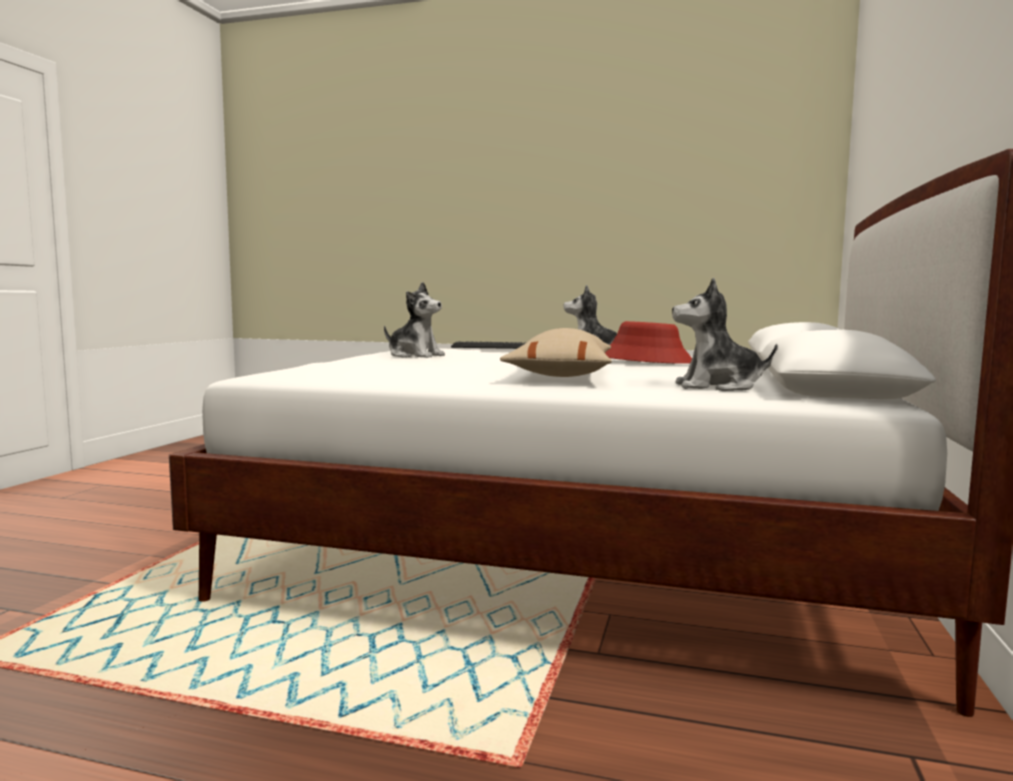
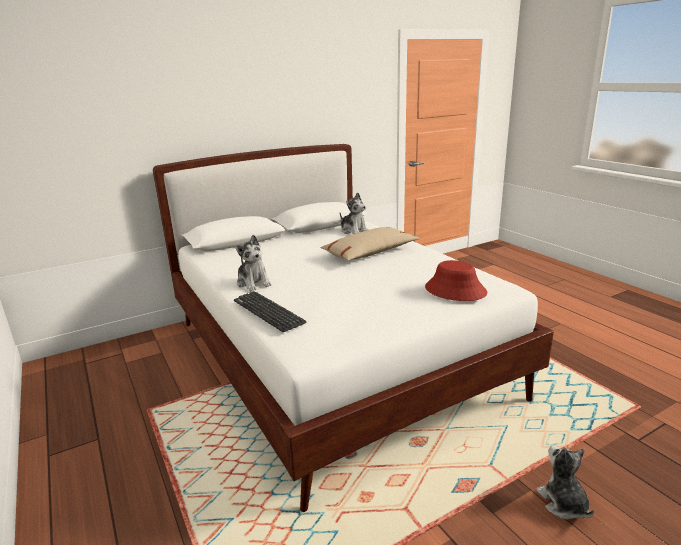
camera: 135 degrees left, 15 degrees up
(415, 356) = (367, 311): plush toy -> plush toy (563, 503)
(646, 361) = (281, 259): red hat -> red hat (455, 290)

